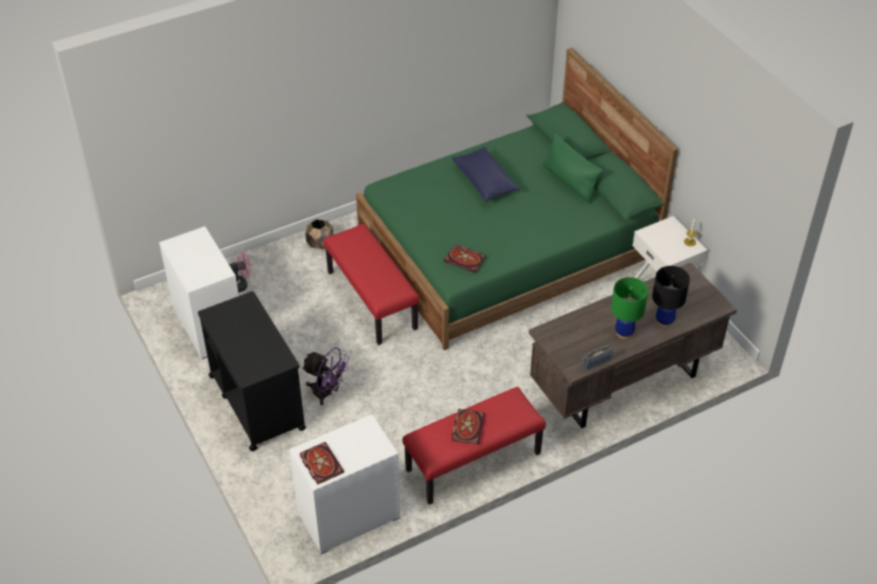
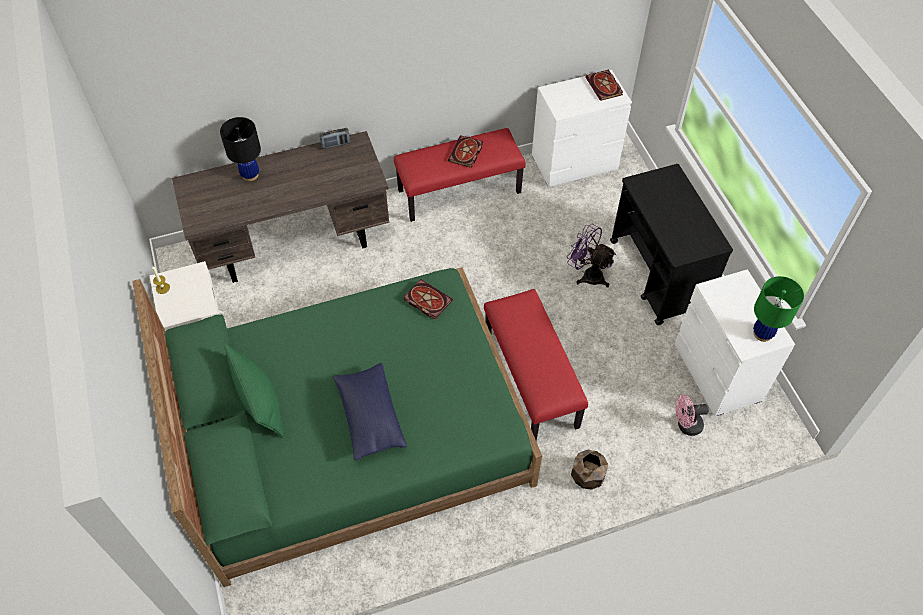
camera: 170 degrees left, 10 degrees up
(624, 333) = (295, 169): green table lamp -> green table lamp (762, 334)

